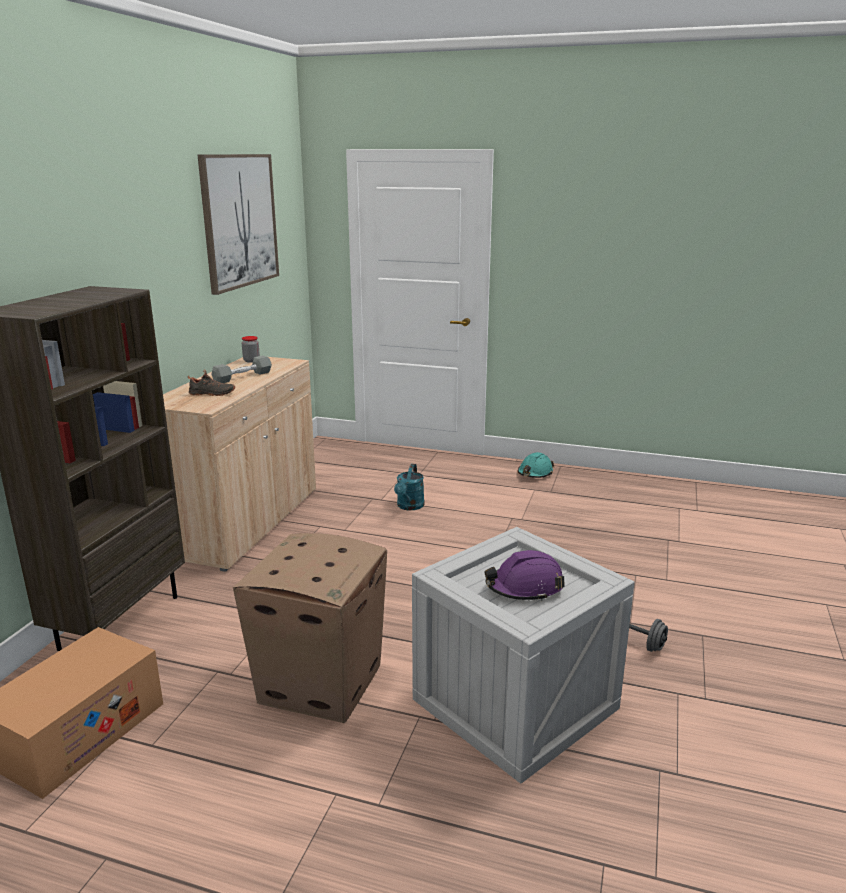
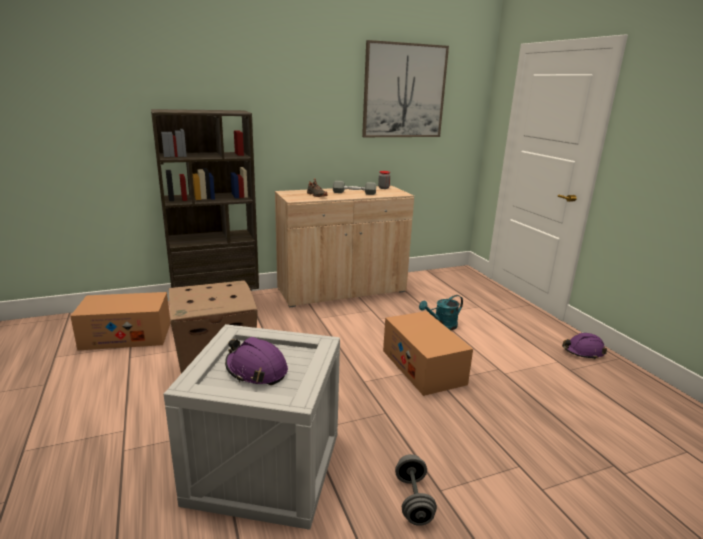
camera: 50 degrees right, 0 degrees up
(463, 549) = (423, 367): none -> cardboard box
(535, 473) = (582, 352): turquoise hard hat -> purple hard hat

